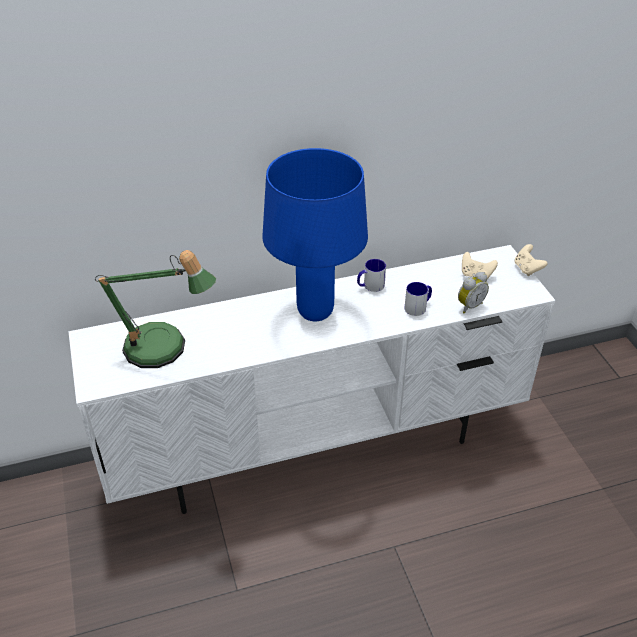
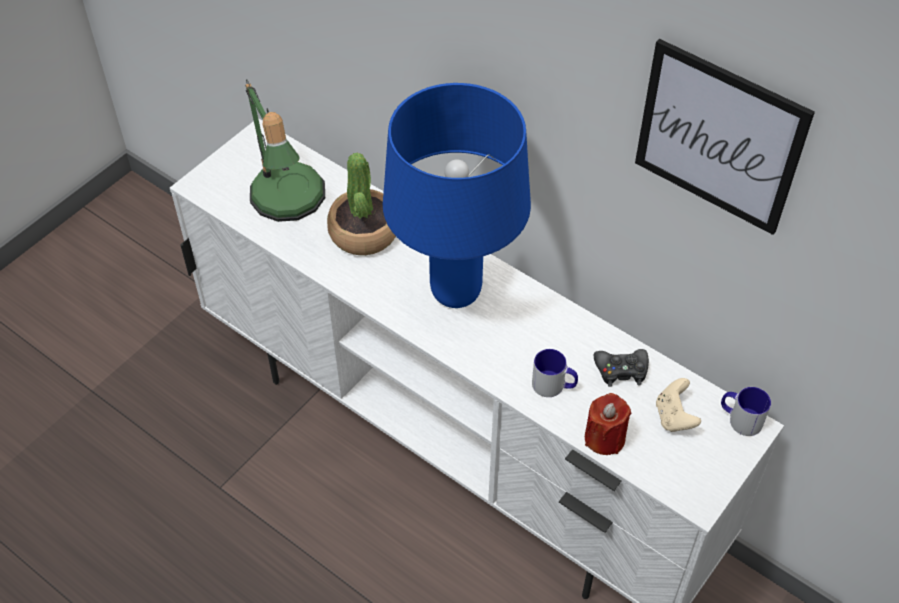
camera: 55 degrees right, 10 degrees up
(227, 328) = (364, 232): none -> potted plant
(370, 286) = (549, 318): mug -> mug (740, 419)
(430, 278) = (621, 370): none -> black game controller
(448, 82) = (719, 137): none -> picture
(469, 305) = (604, 438): alarm clock -> red candle
(527, 269) = (745, 469): beige game controller -> none

